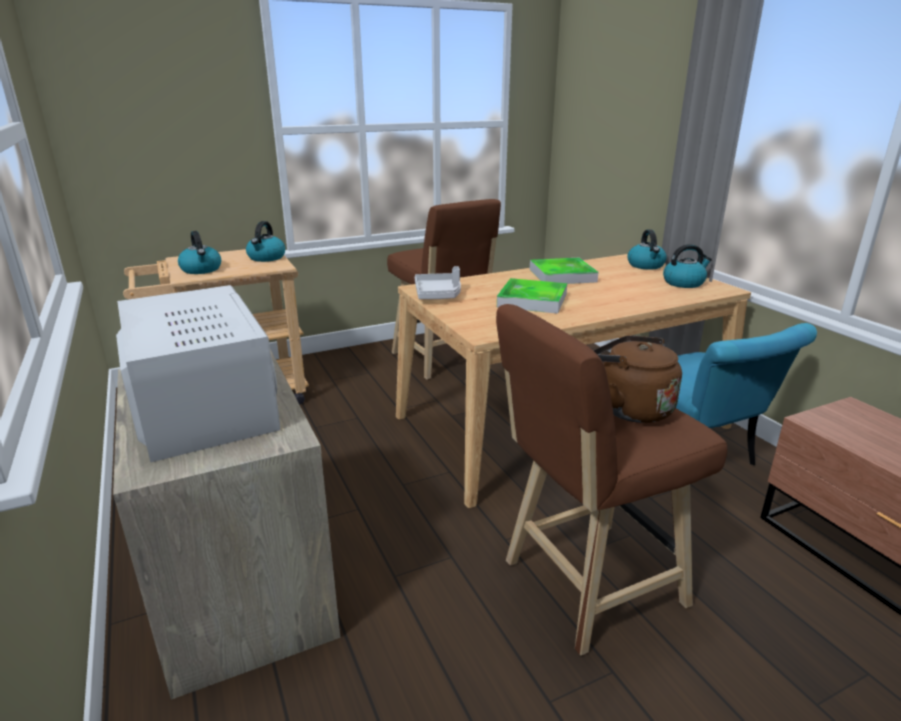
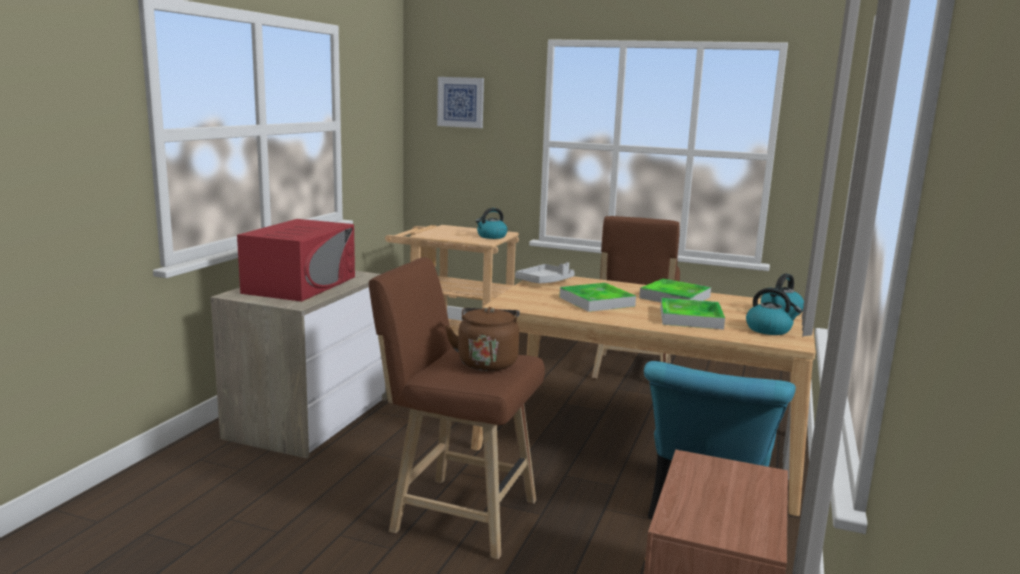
camera: 45 degrees right, 10 degrees down
(142, 81) = (461, 102): none -> picture
(201, 270) = (440, 234): kettle -> none
(203, 405) = (300, 285): white microwave -> red microwave
(625, 291) = (690, 318): none -> tray

